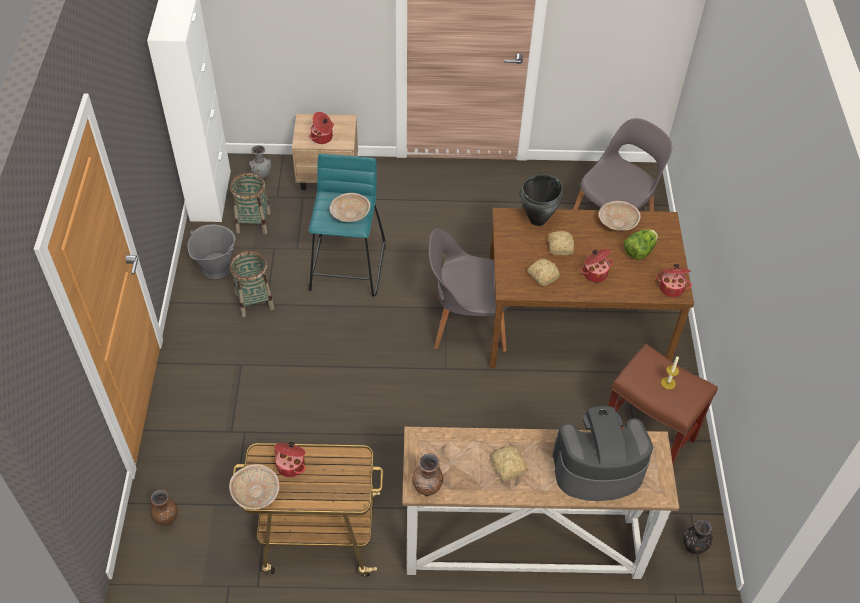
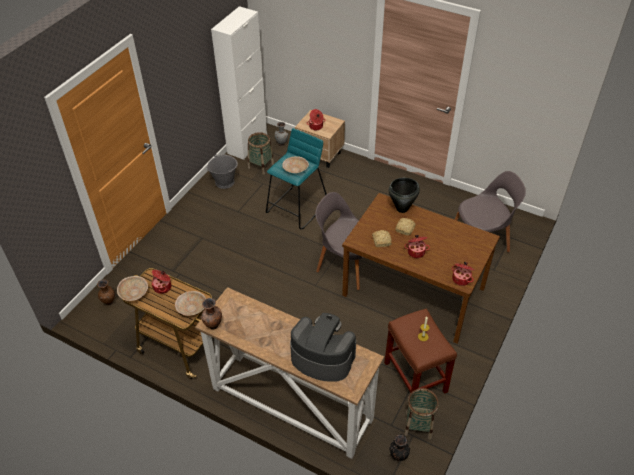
camera: 30 degrees right, 5 degrees down
(254, 301) = (232, 207): basket -> basket (418, 425)
(508, 467) = (269, 334): bread -> none
(617, 223) = (452, 228): beige bowl -> beige bowl (191, 308)
(639, 251) = (455, 250): lettuce -> none

